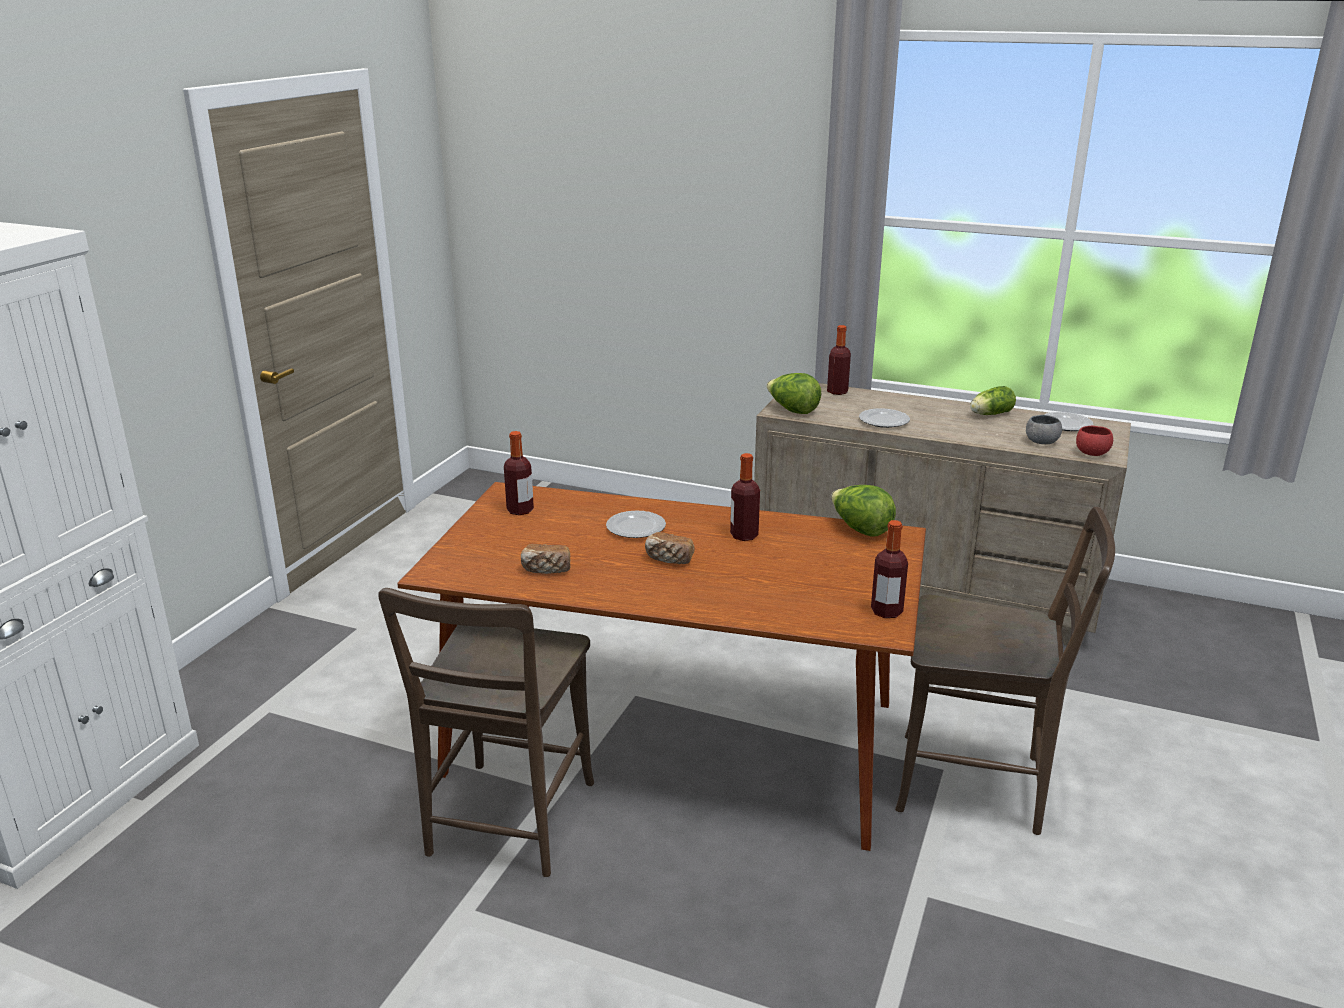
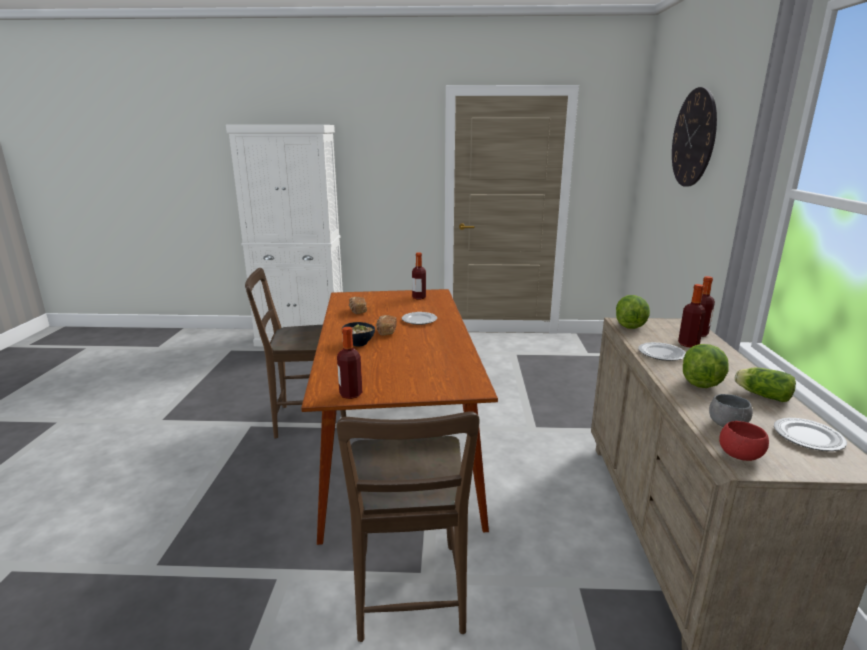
camera: 70 degrees right, 5 degrees down
(636, 155) = (693, 138): none -> wall clock
(703, 585) = (359, 343): none -> bowl
(744, 536) = (431, 344): bottle -> bottle (688, 344)
(860, 529) = (471, 375): lettuce -> lettuce (701, 382)

